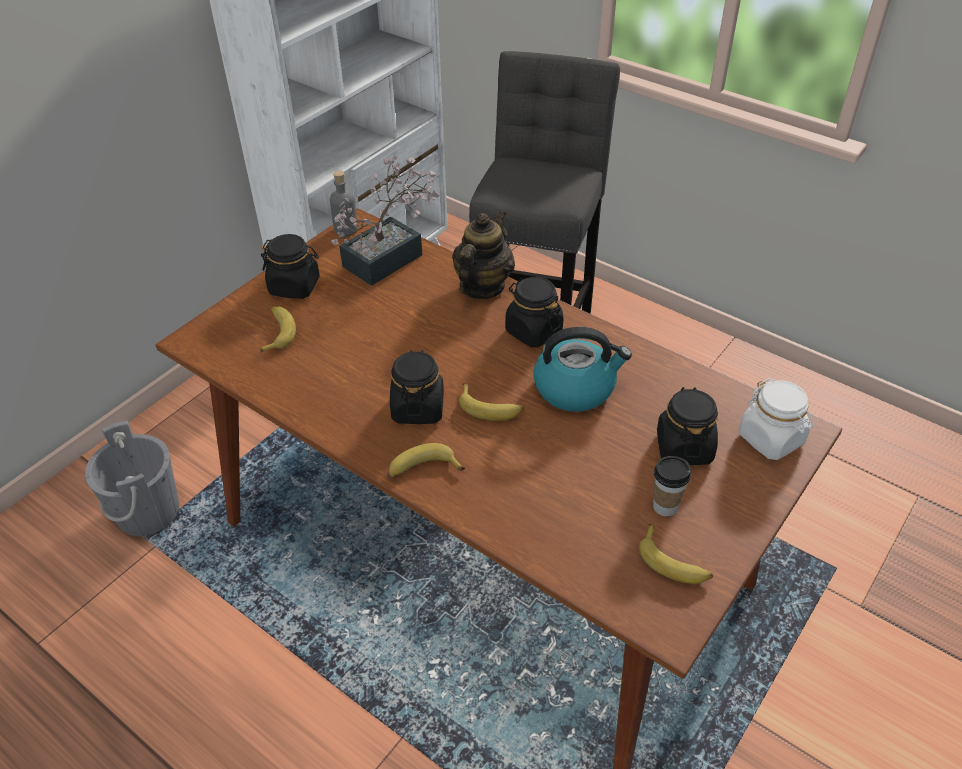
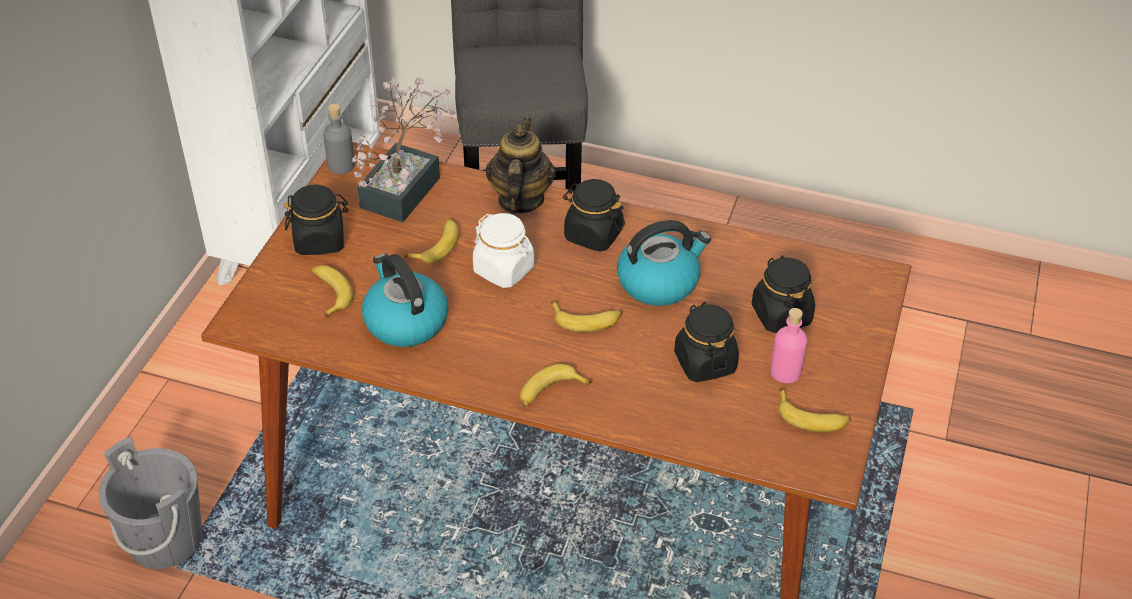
camera: 20 degrees left, 0 degrees up
(327, 371) = (405, 321): none -> kettle
(389, 311) = (437, 245): none -> banana
(418, 408) = (516, 336): black jar -> black jar (704, 362)
(665, 506) = (785, 371): cup -> pink bottle
(771, 439) = (854, 289): white jar -> white jar (504, 270)

